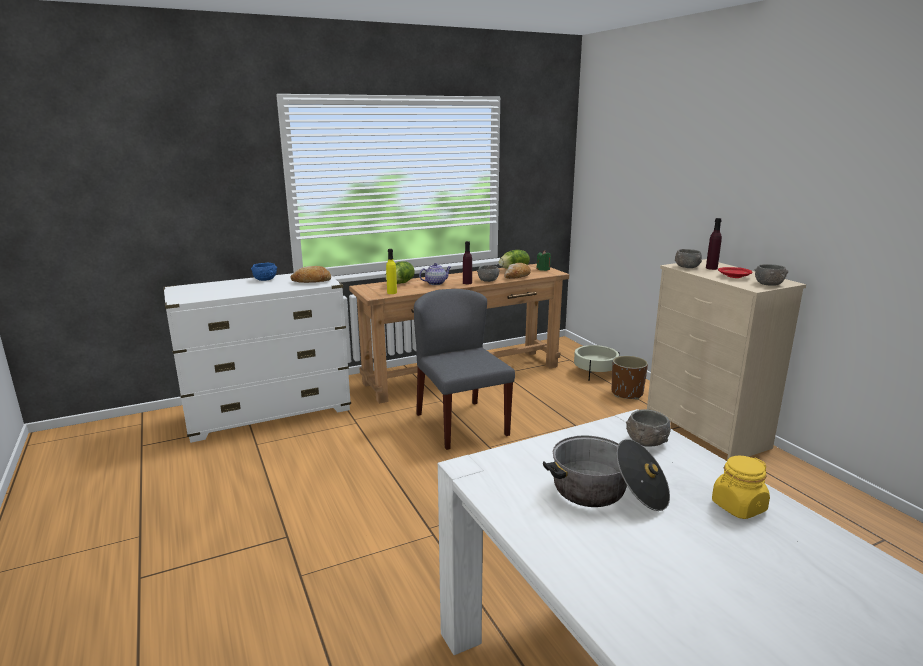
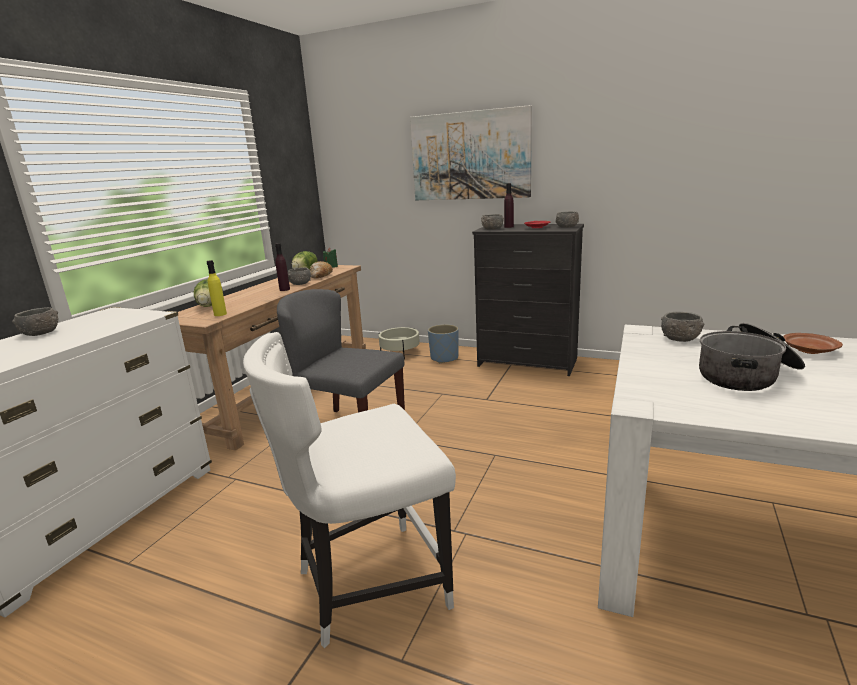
camera: 40 degrees left, 0 degrees up
(265, 279) = (40, 333): blue bowl -> grey bowl
(312, 281) = (124, 318): bread -> none
(338, 527) = (368, 584): none -> white chair
(436, 283) = (252, 297): teapot -> none
(626, 393) = (444, 358): brown planter -> blue planter
(702, 178) = (470, 156): none -> picture
(706, 430) = (528, 362): beige dresser -> black dresser
(738, 507) = (808, 350): yellow jar -> brown plate

